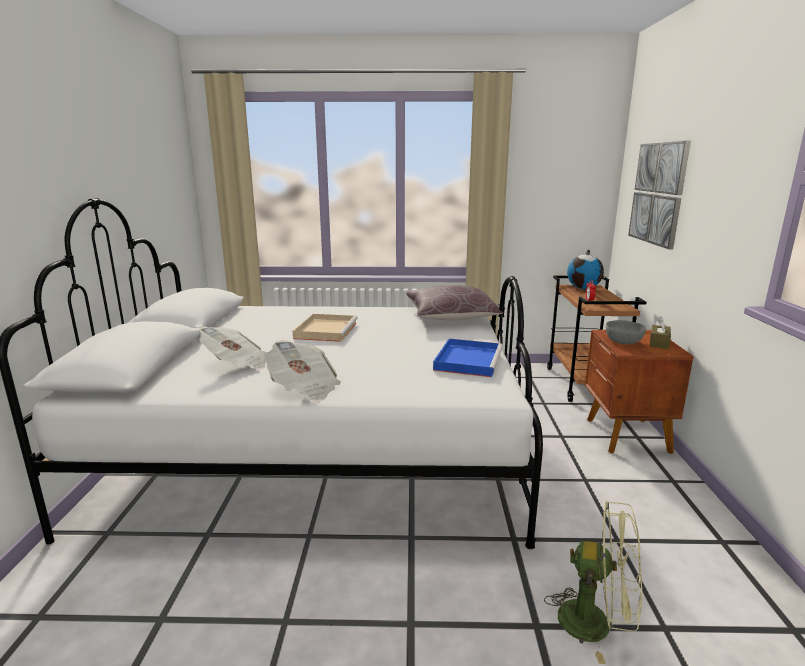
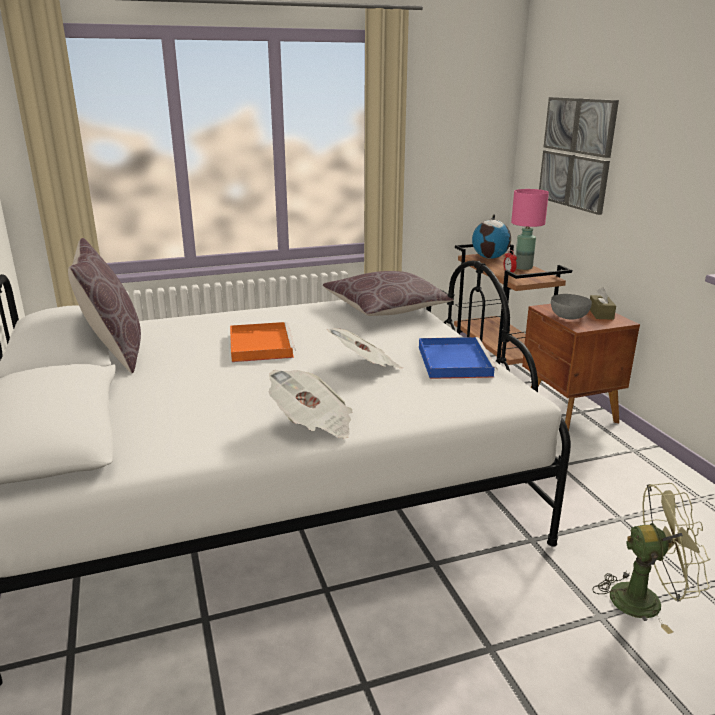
camera: 20 degrees left, 5 degrees up
(222, 323) = (114, 352): none -> brown pillow
(237, 364) = (198, 406): newspaper -> newspaper (365, 366)
(326, 330) = (260, 345): beige tray -> orange tray
(607, 298) = (523, 267): none -> pink table lamp

